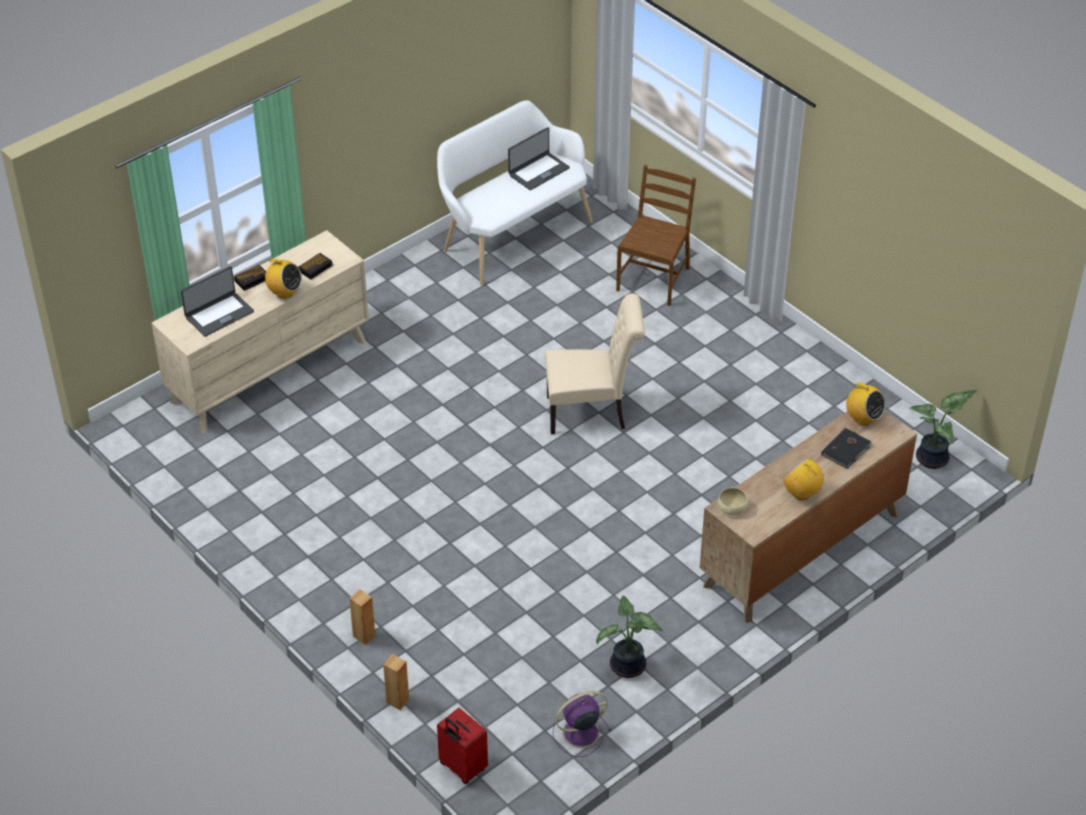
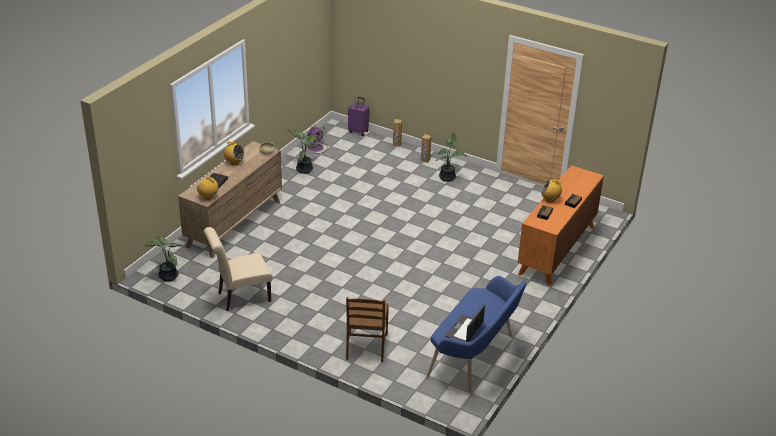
camera: 160 degrees right, 10 degrees down
(219, 314) = (574, 184): laptop -> none
(269, 370) = (557, 250): beige dresser -> orange dresser
(347, 575) = (448, 177): none -> potted plant
(462, 767) = (358, 131): red suitcase -> purple suitcase
(512, 234) = (475, 357): white bench -> blue bench
(592, 412) = (368, 263): beige chair -> beige chair (240, 297)

